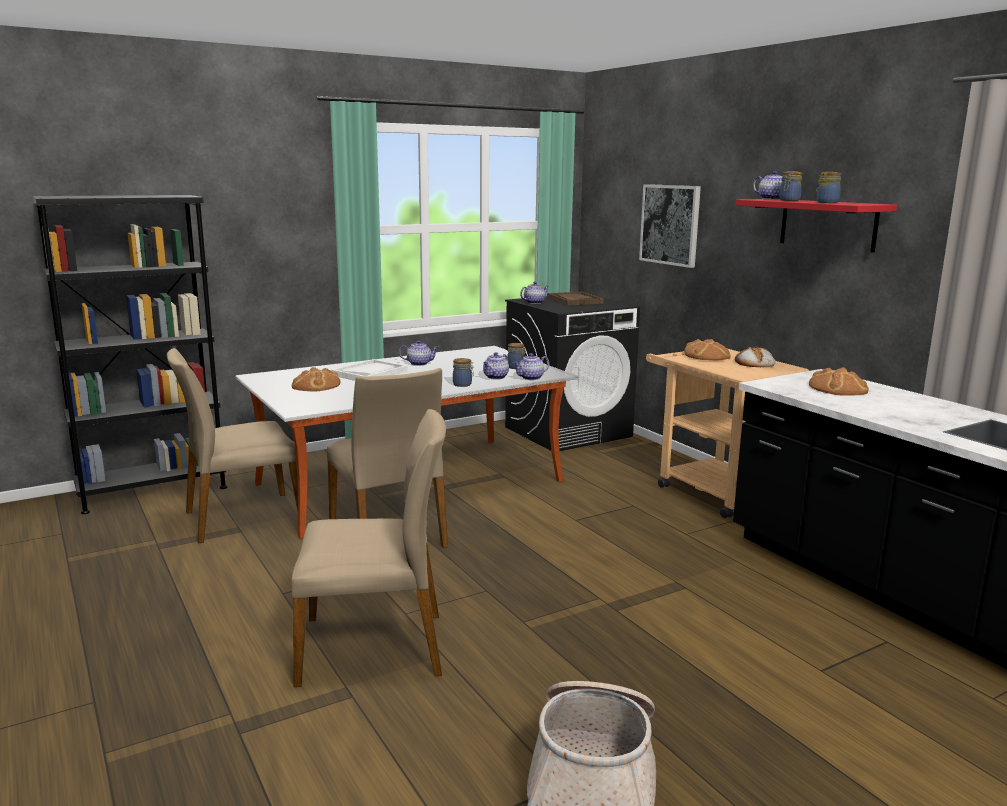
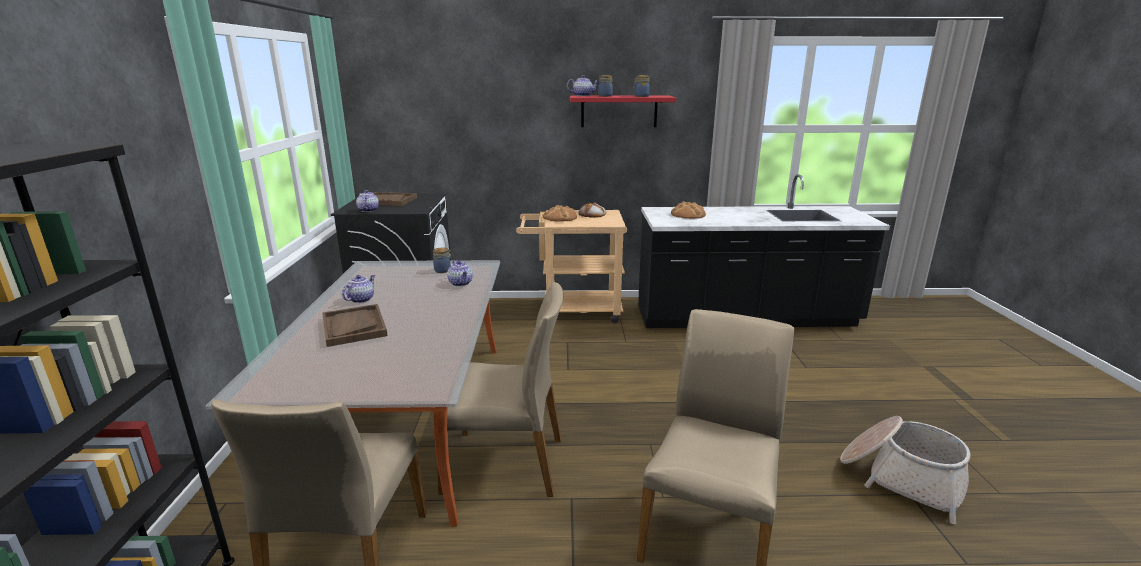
camera: 60 degrees left, 5 degrees up
(316, 385) = (352, 362): bread -> none
(370, 373) = (354, 327): white tray -> brown tray
(463, 384) = (464, 299): jar -> none
(530, 378) = (483, 274): teapot -> none
(670, 224) = (464, 121): picture -> none

